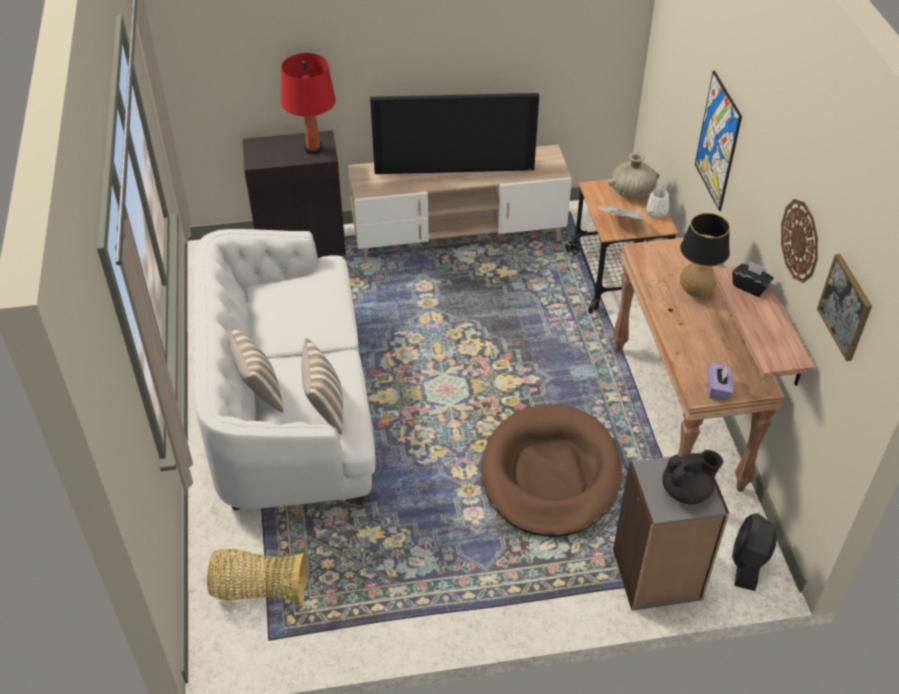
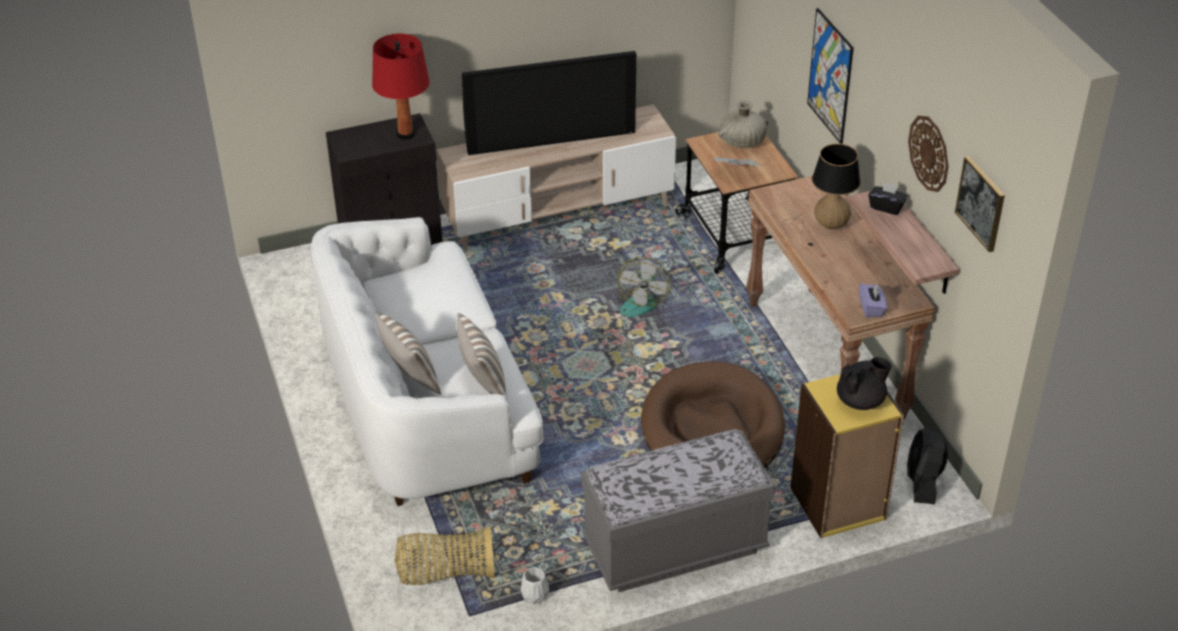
camera: 10 degrees left, 5 degrees down
(485, 597) = (675, 547): none -> grey bench
(512, 332) = (640, 301): none -> fan
(656, 212) = (771, 159): white vase -> white vase (534, 594)
(657, 576) = (838, 504): grey bookcase -> yellow bookcase

